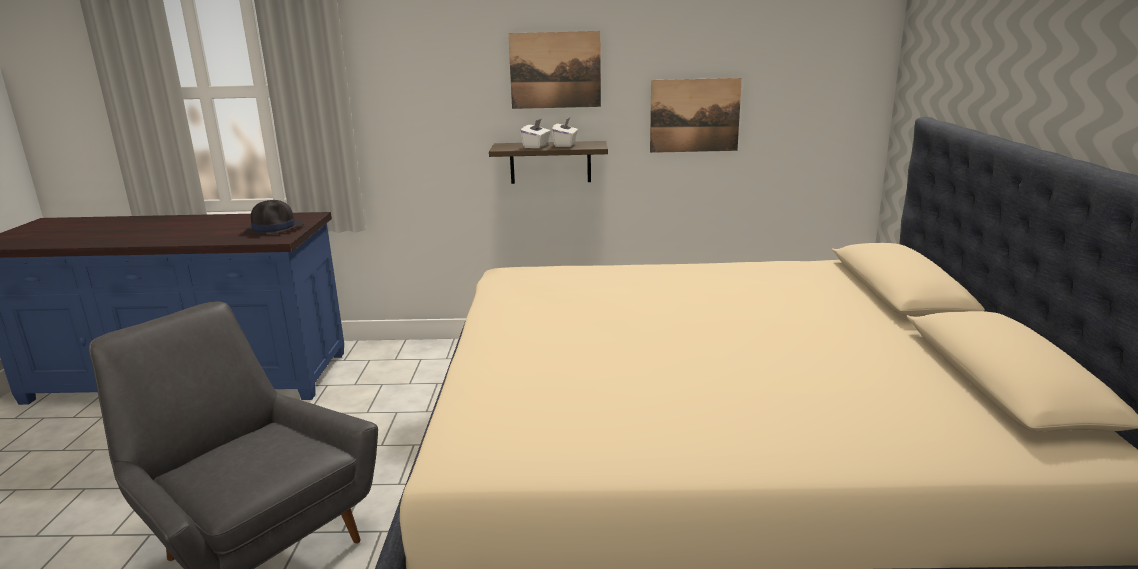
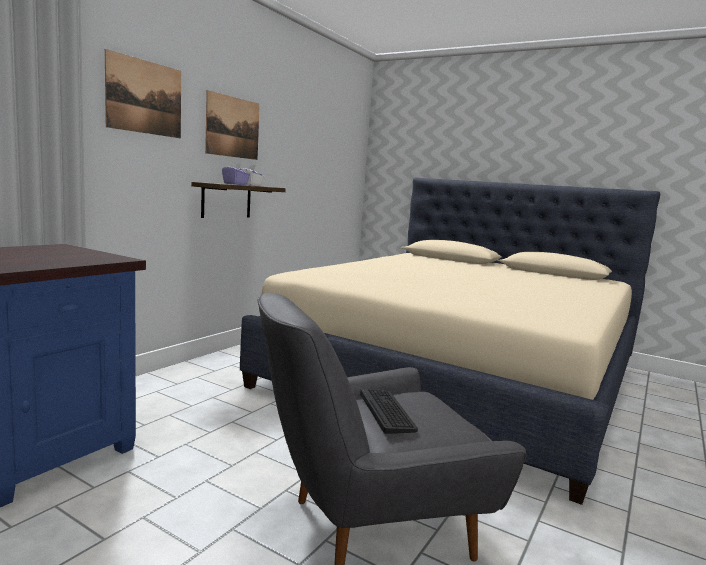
camera: 60 degrees left, 10 degrees down
(247, 448) = (387, 411): none -> keyboard
(274, 228) = (66, 254): black hat -> none
(536, 146) = (235, 184): white tissue box -> purple tissue box
(694, 115) = (299, 173): picture -> picture (145, 97)

